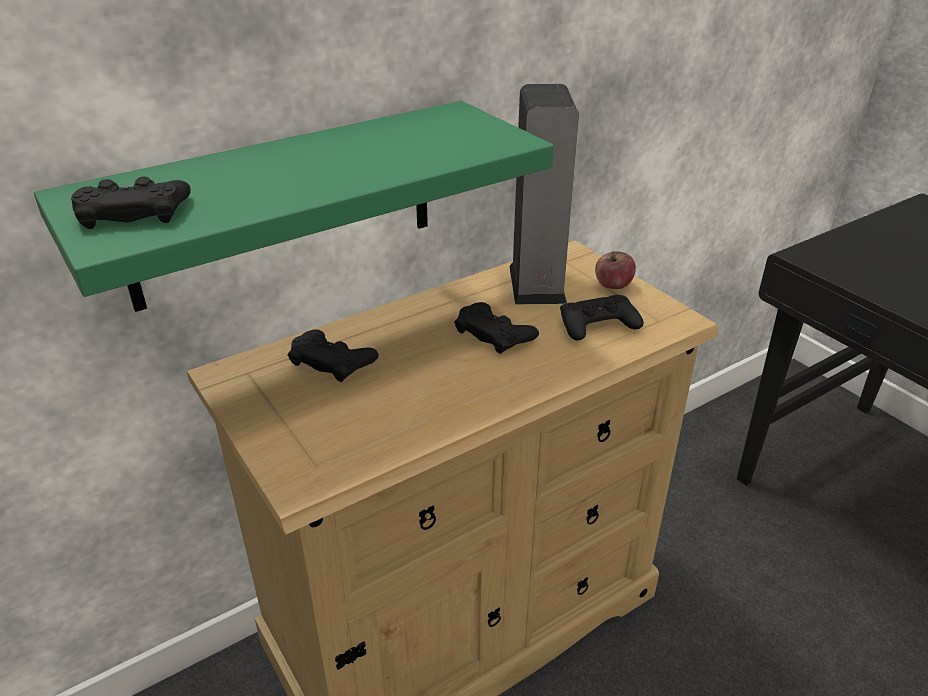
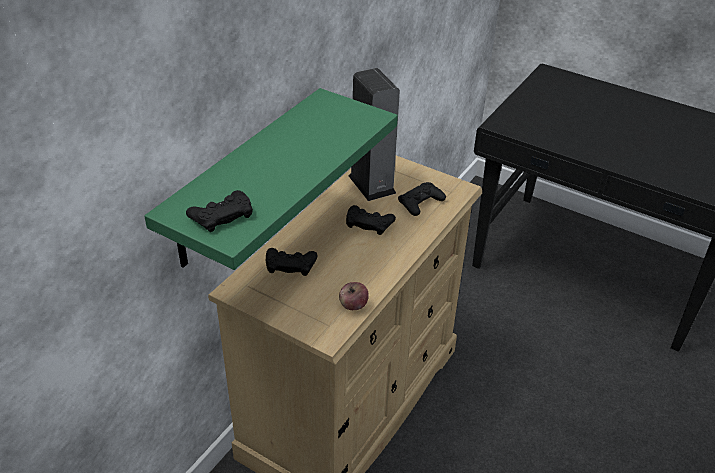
camera: 25 degrees left, 5 degrees up
(612, 285) = (414, 174): apple -> apple (353, 305)

